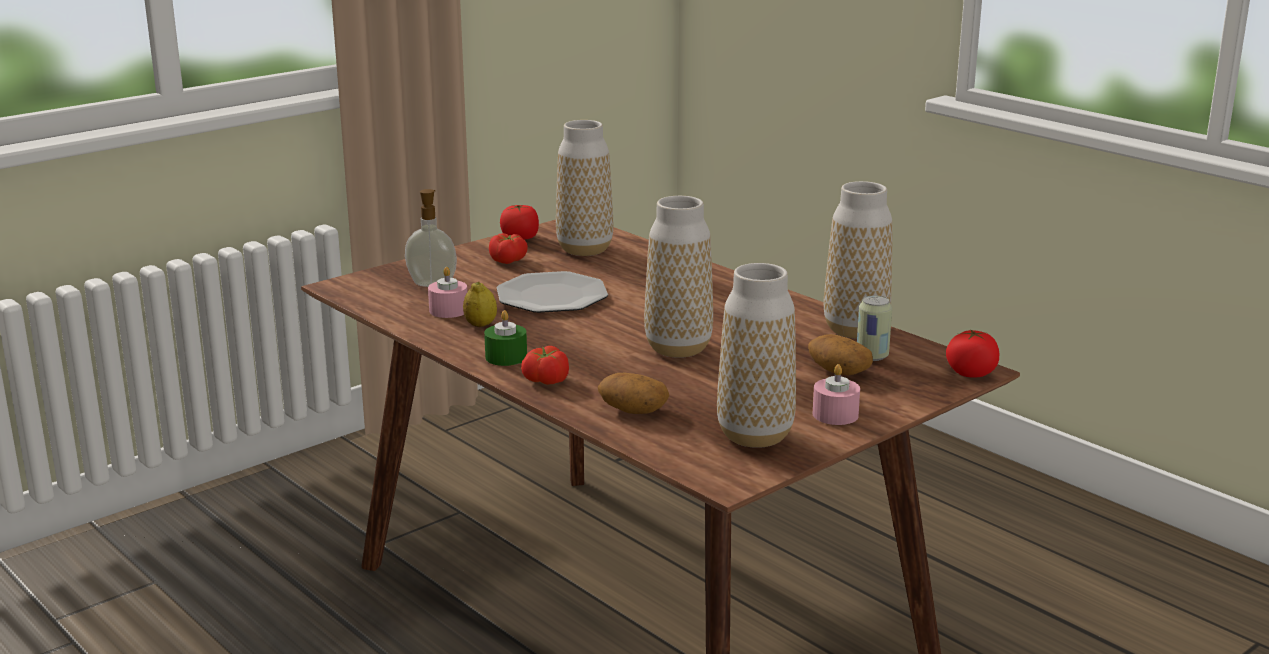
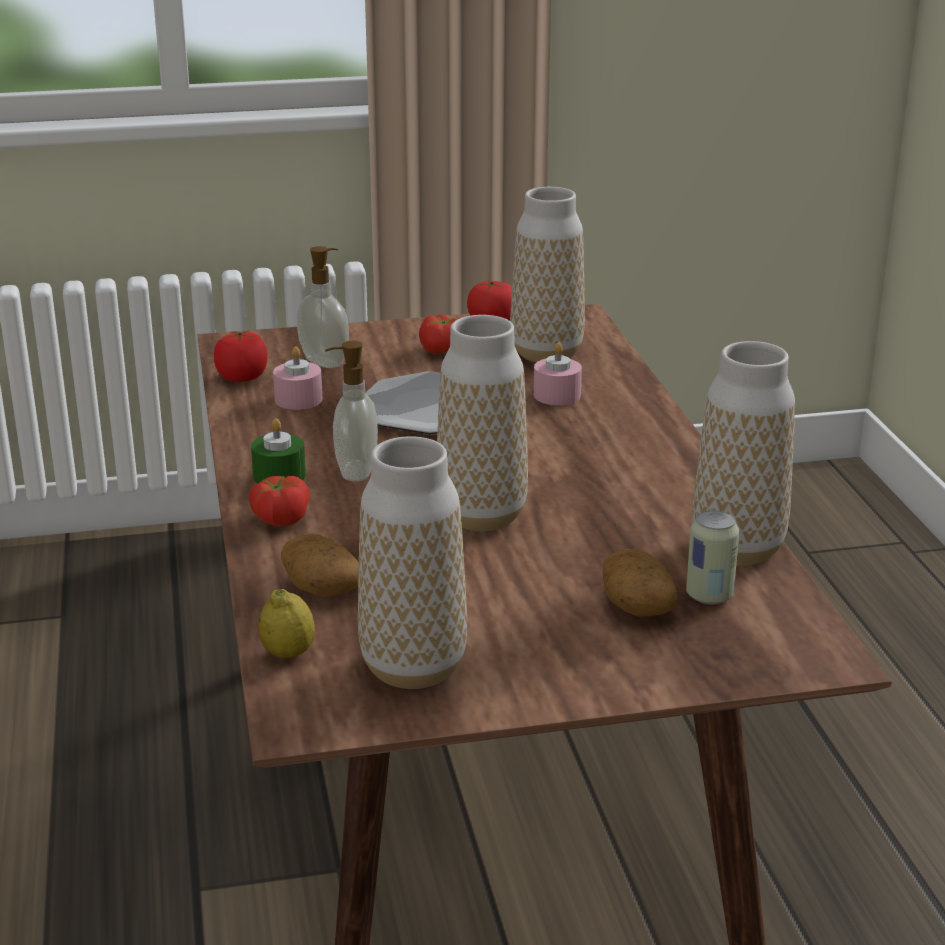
camera: 30 degrees right, 5 degrees up
(480, 325) = (306, 427): lemon -> lemon (288, 653)
(556, 343) = (354, 472): none -> soap dispenser
(835, 414) = (550, 669): pink candle -> pink candle (557, 395)
(971, 373) = (815, 661): tomato -> tomato (242, 377)

